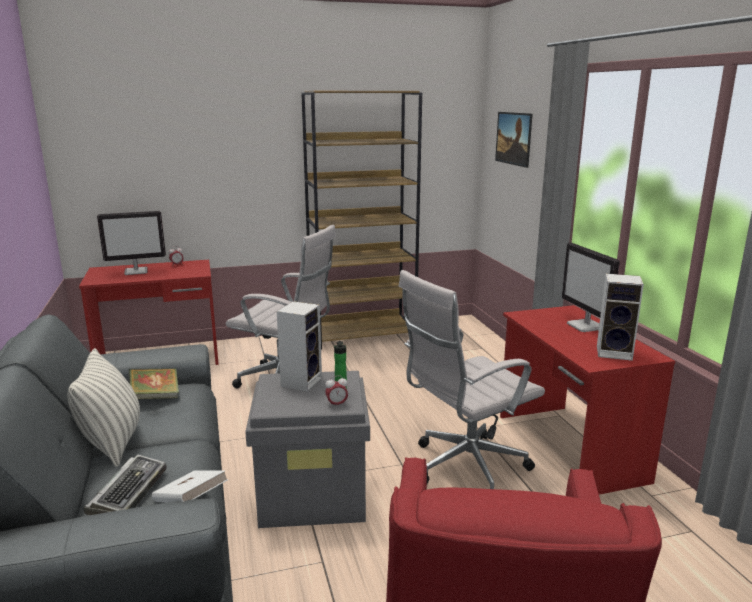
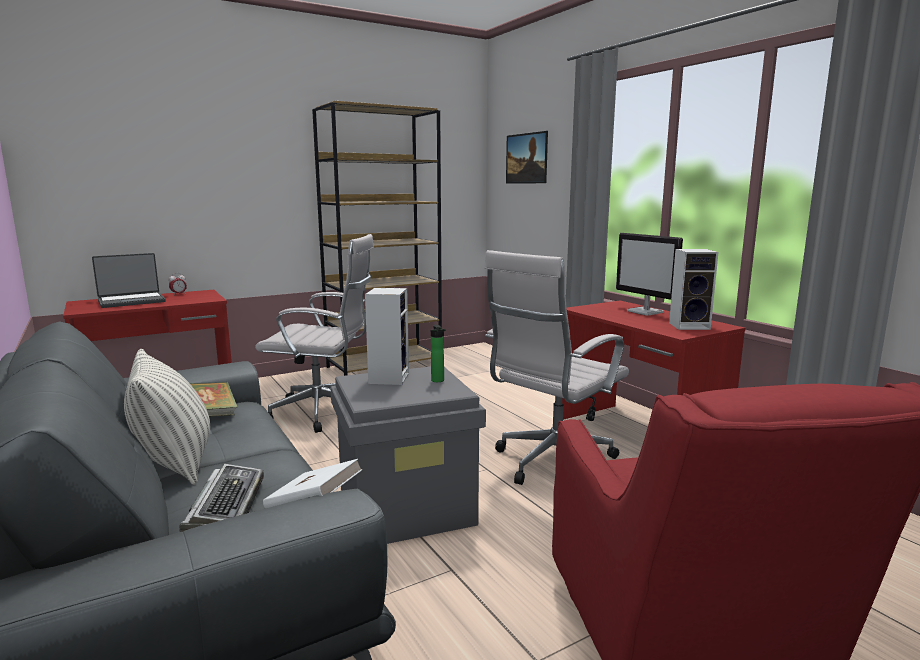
camera: 15 degrees left, 5 degrees down
(136, 271) = (132, 301): monitor -> laptop
(337, 404) = (443, 392): alarm clock -> none

